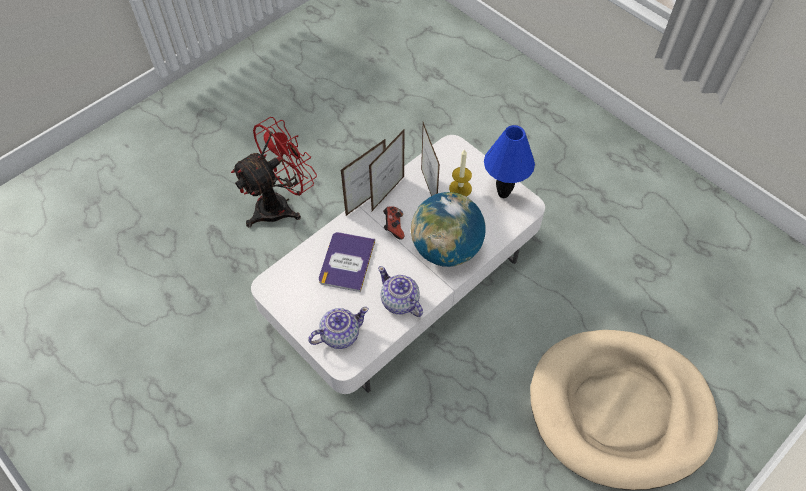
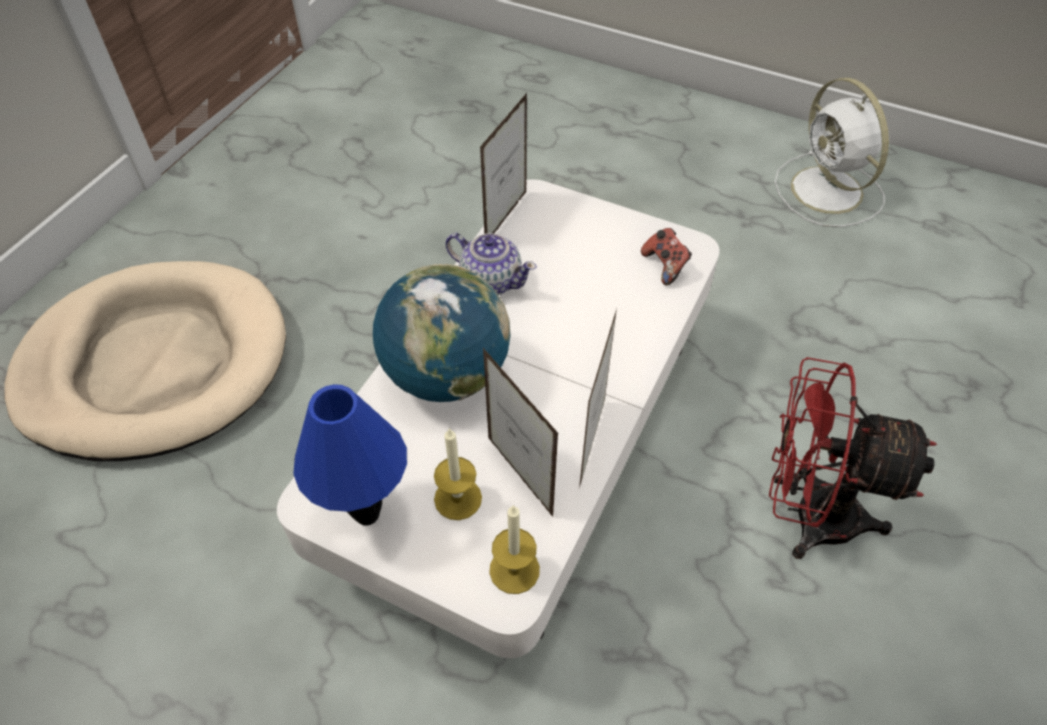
camera: 160 degrees right, 5 degrees down
(89, 405) = (828, 192): none -> white fan
(280, 204) = (807, 514): red fan -> red fan turned 75 degrees clockwise
(339, 335) = (556, 221): teapot -> none
(346, 262) = (599, 310): book -> none
(366, 201) = (624, 417): picture frame -> picture frame (506, 217)
(393, 227) = (552, 385): game controller -> game controller (665, 266)
(446, 154) = (514, 570): none -> candle

